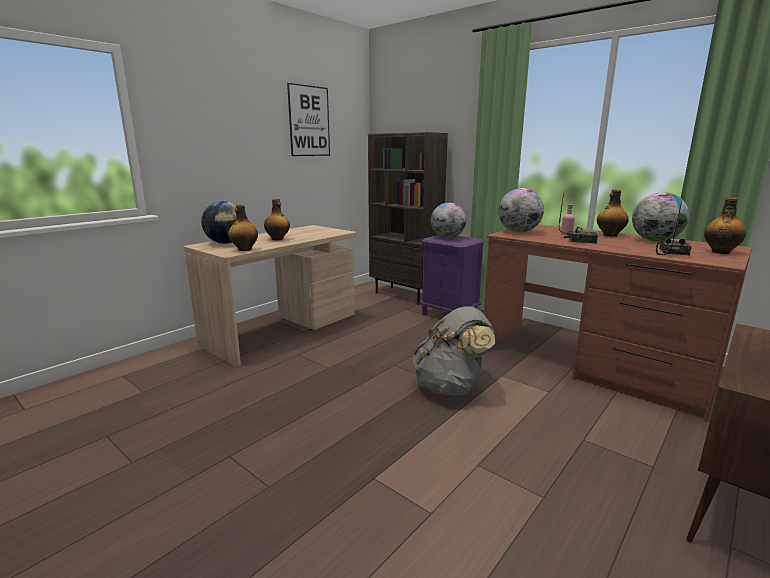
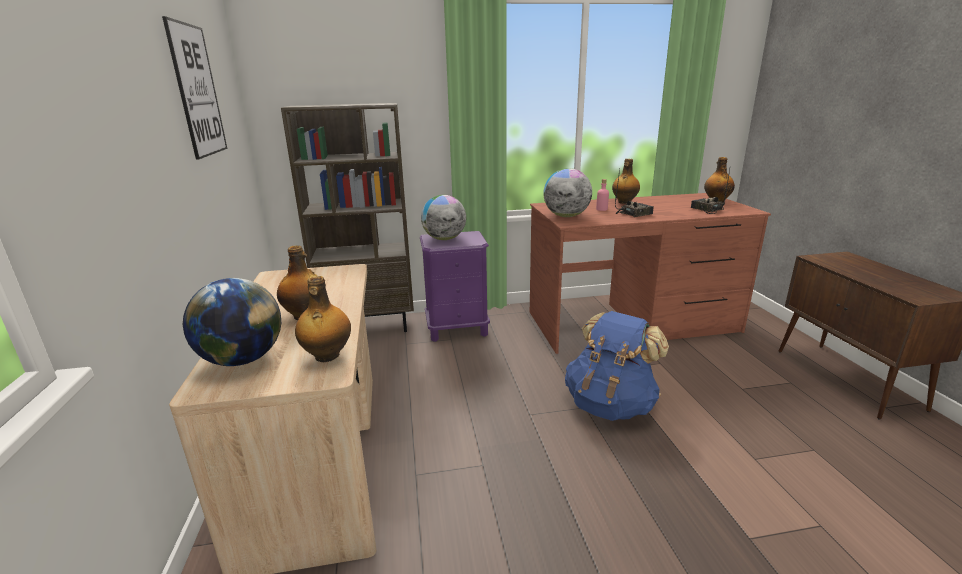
camera: 50 degrees left, 5 degrees up
(451, 387) = (610, 404): grey backpack -> blue backpack
(655, 241) = (661, 200): globe -> none

